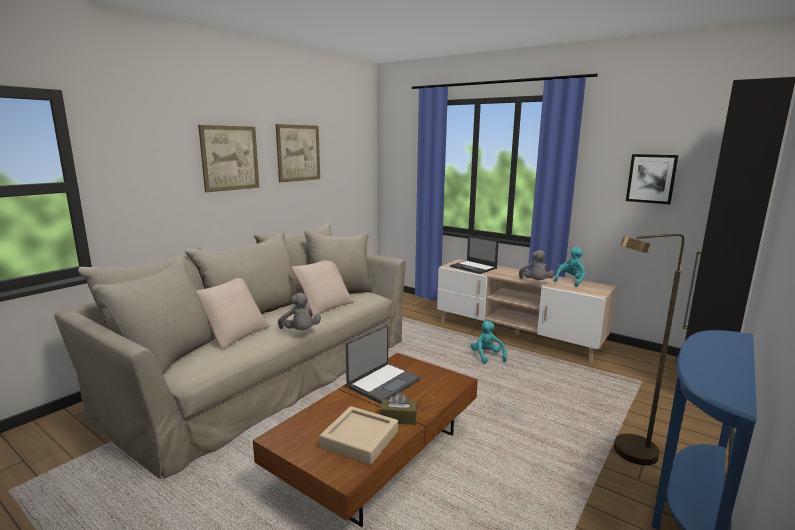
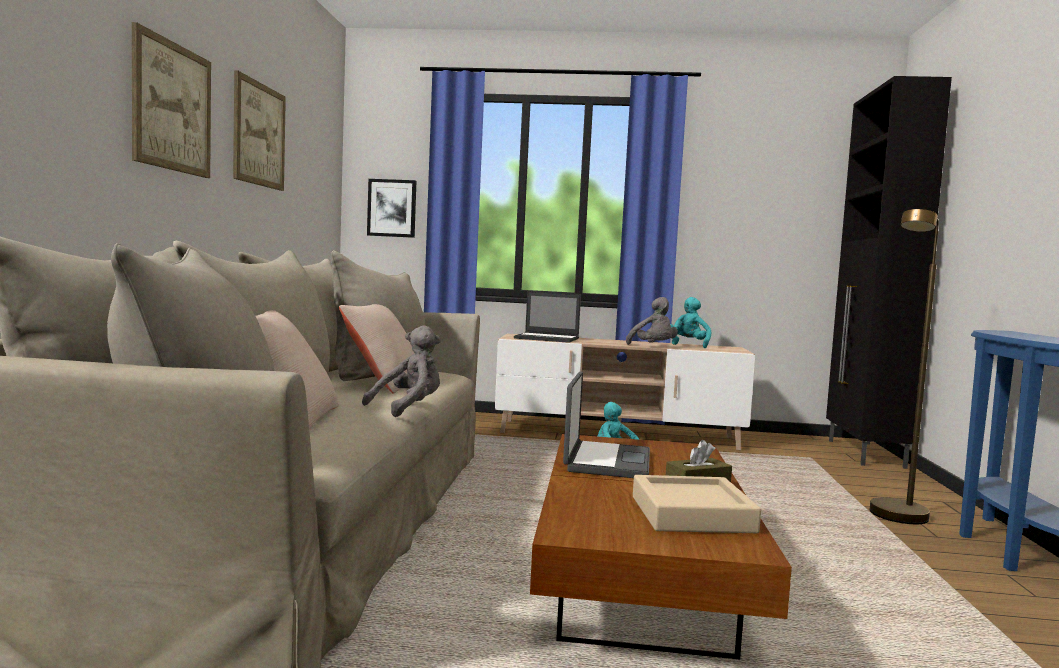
camera: 30 degrees left, 10 degrees down
(300, 332) = (408, 408): grey plush toy -> grey plush toy turned 75 degrees counterclockwise
(651, 178) = (766, 208): picture -> picture (392, 208)

